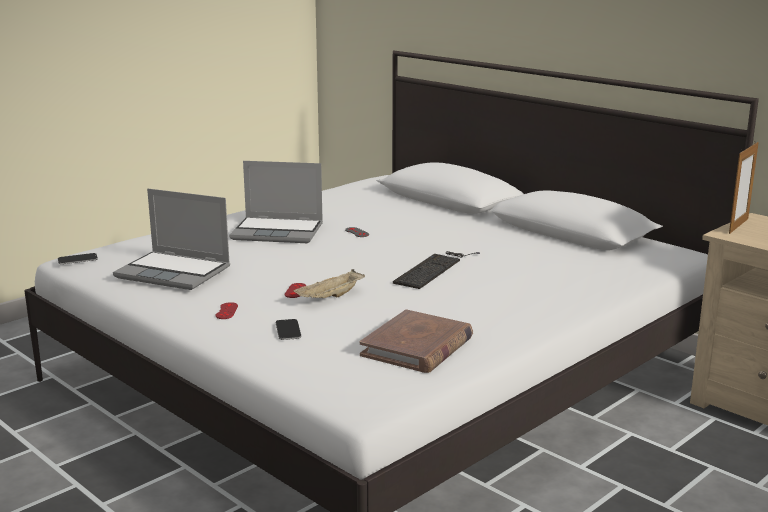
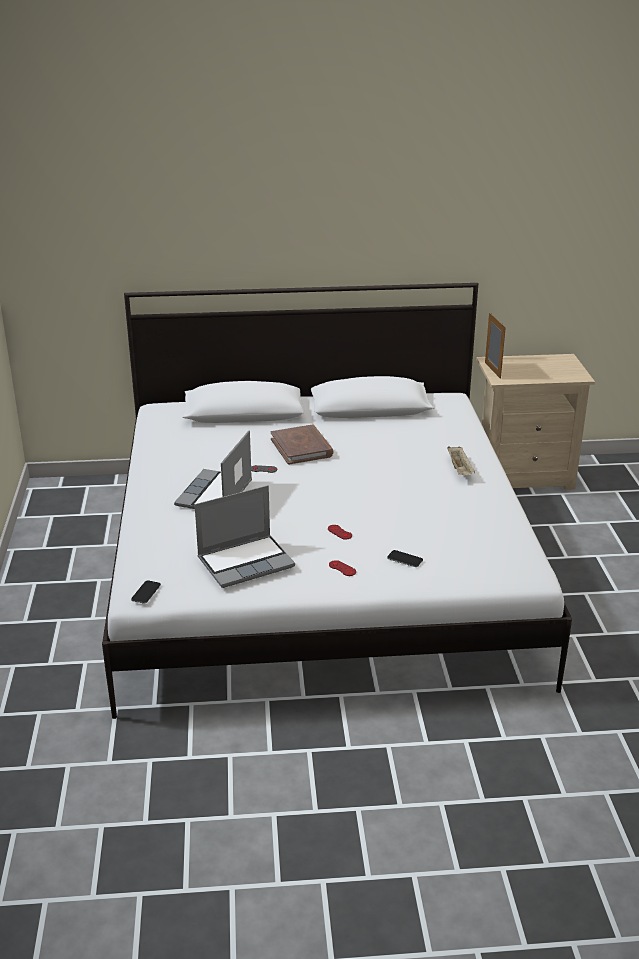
camera: 50 degrees left, 10 degrees up
(279, 232) = (215, 494): laptop -> laptop turned 150 degrees clockwise
(330, 297) = (369, 525): beige tray -> beige tray (460, 470)
(417, 347) = (479, 530): brown book -> brown book (302, 448)
(434, 268) = (369, 474): keyboard -> none

